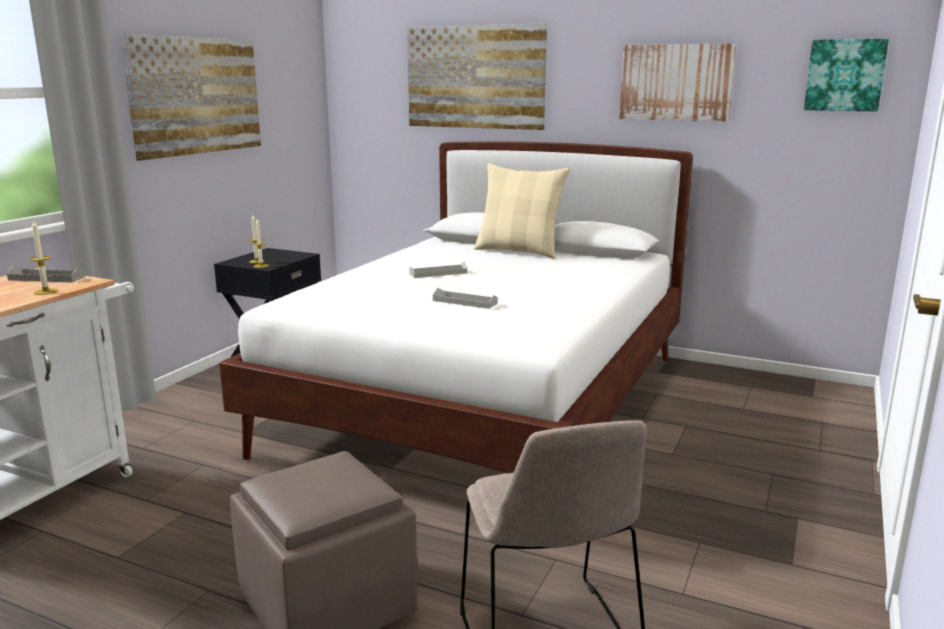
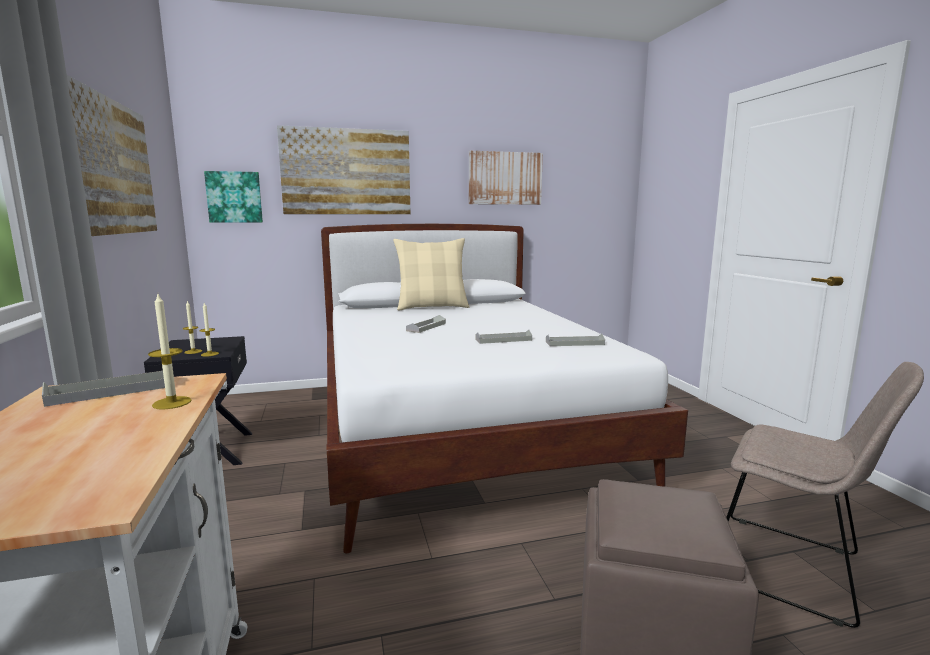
camera: 40 degrees left, 5 degrees down
(519, 321) = (574, 343): none -> grey tray
(845, 75) = (600, 175): picture -> picture (234, 197)

